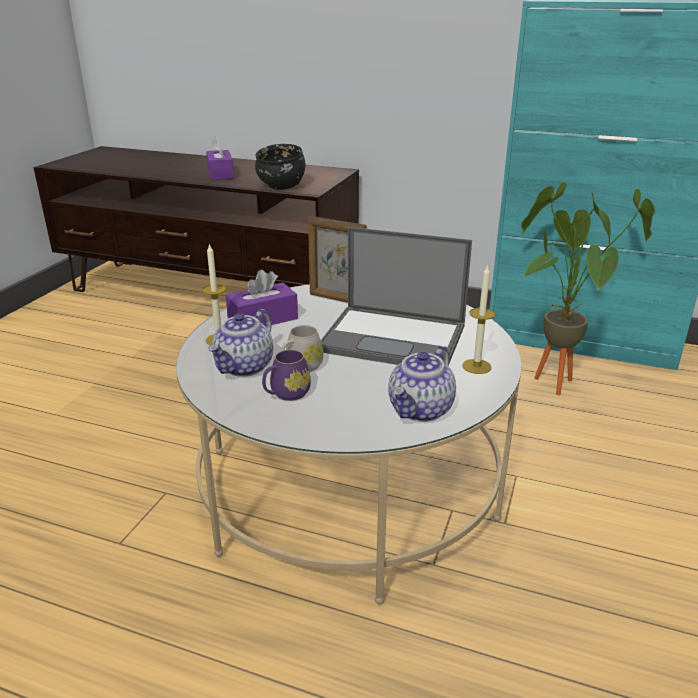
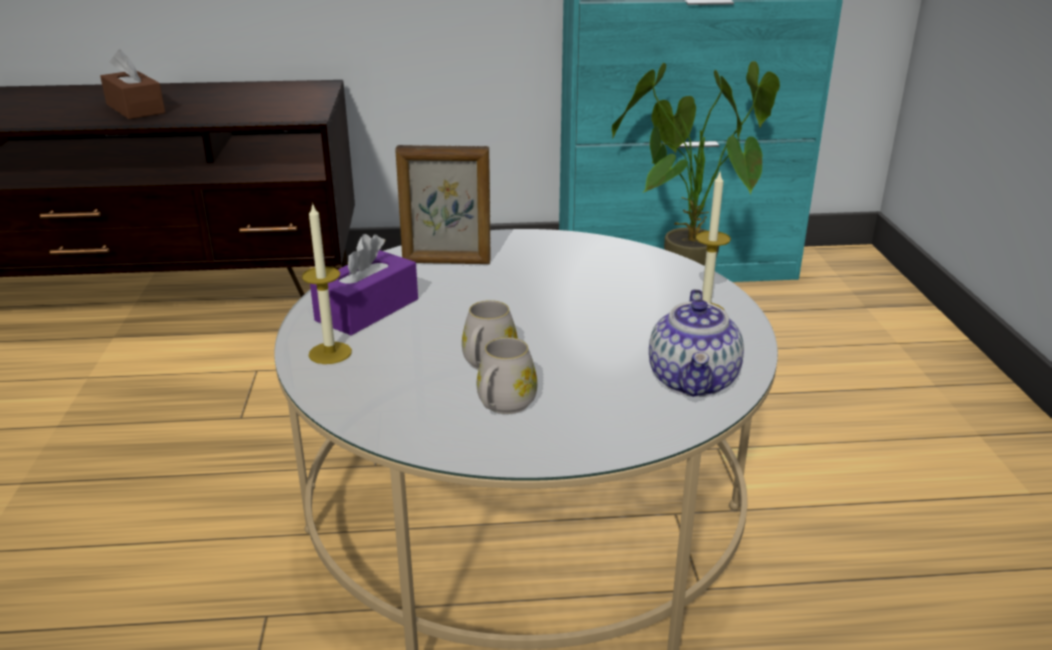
camera: 25 degrees left, 0 degrees up
(220, 174) = (135, 109): purple tissue box -> brown tissue box
(244, 367) = (407, 383): teapot -> none
(281, 186) = (253, 114): black bowl -> none
(286, 394) = (503, 405): purple mug -> white mug
(395, 338) = (574, 298): laptop -> none

